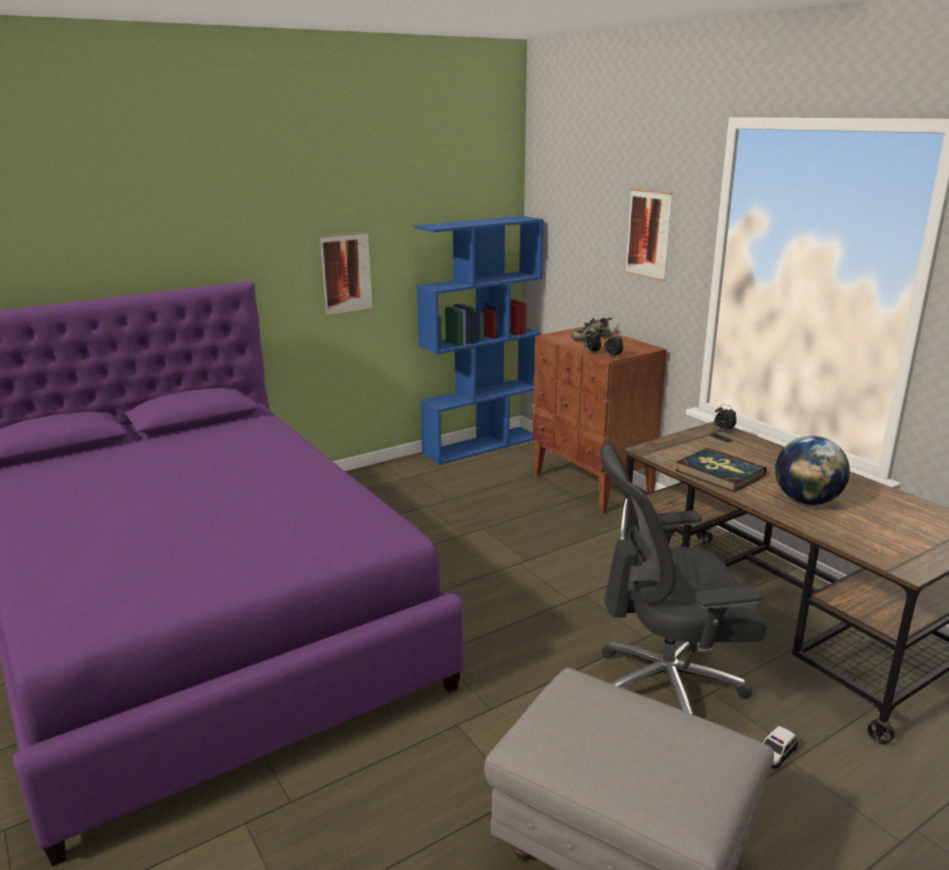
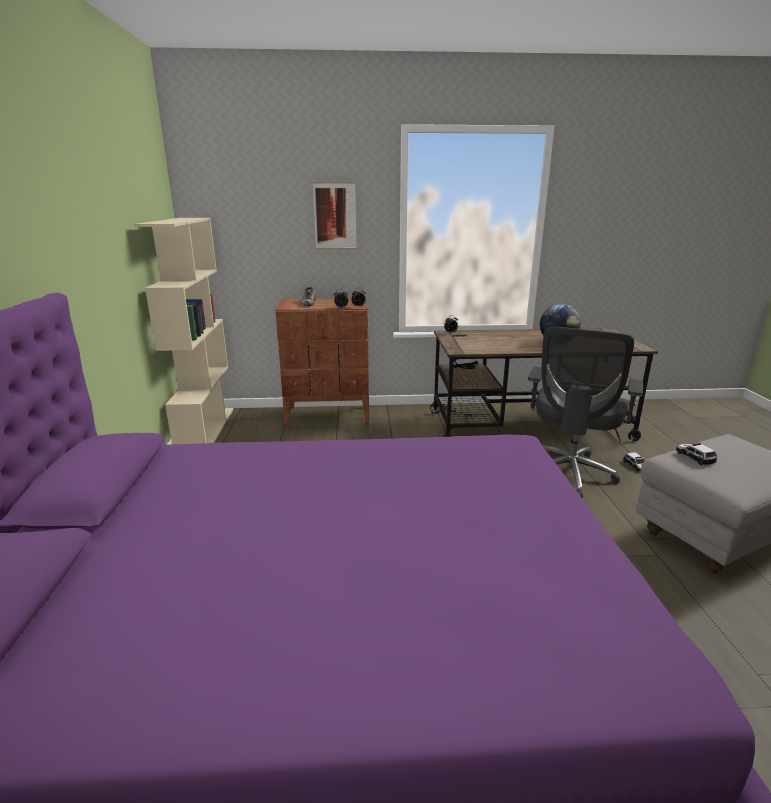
camera: 60 degrees left, 0 degrees up
(346, 273) = (102, 279): picture -> none
(481, 445) = (206, 430): blue bookcase -> beige bookcase
(599, 700) = (694, 457): none -> toy car
(719, 473) = (508, 346): book -> none

